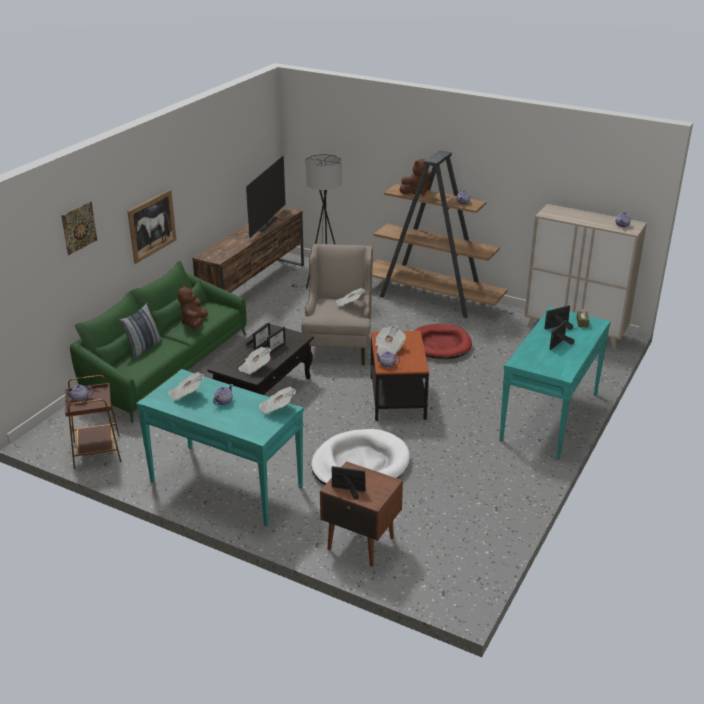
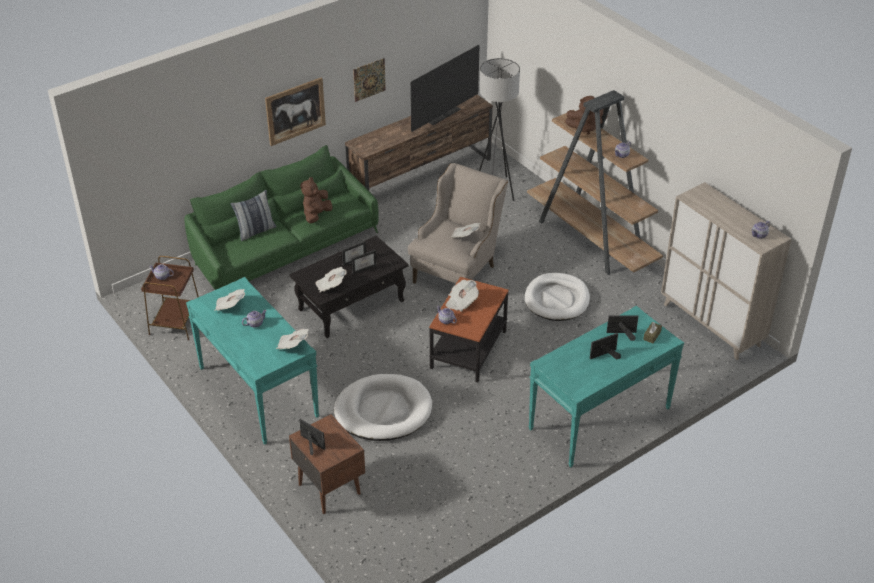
camera: 25 degrees right, 10 degrees up
(79, 228) = (205, 113): picture -> picture (369, 79)
(441, 344) = (557, 299): red dog bed -> white dog bed

